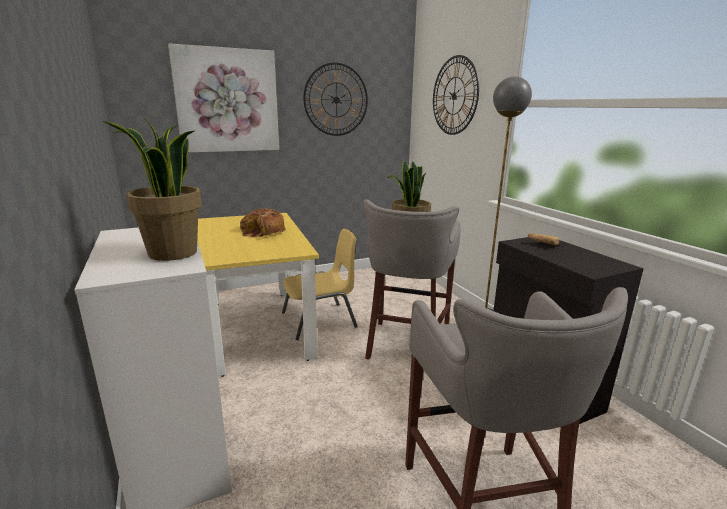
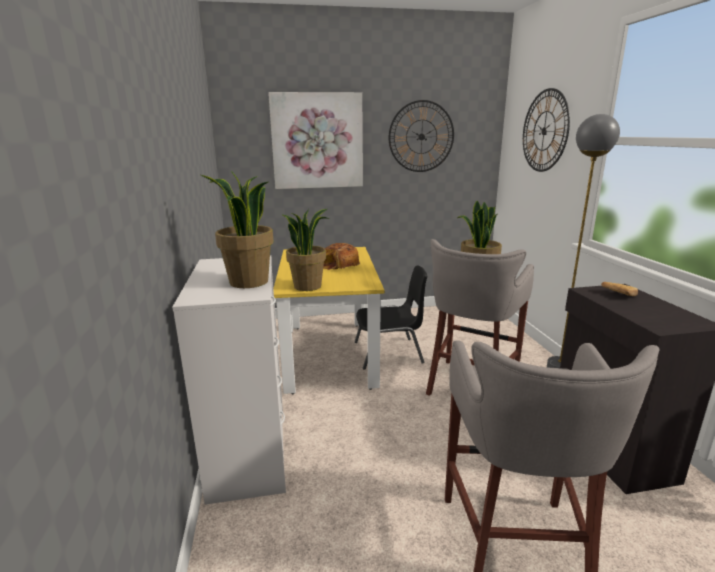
camera: 15 degrees right, 0 degrees up
(234, 256) = (308, 286): none -> potted plant
(320, 320) = (389, 353): yellow chair -> black chair

